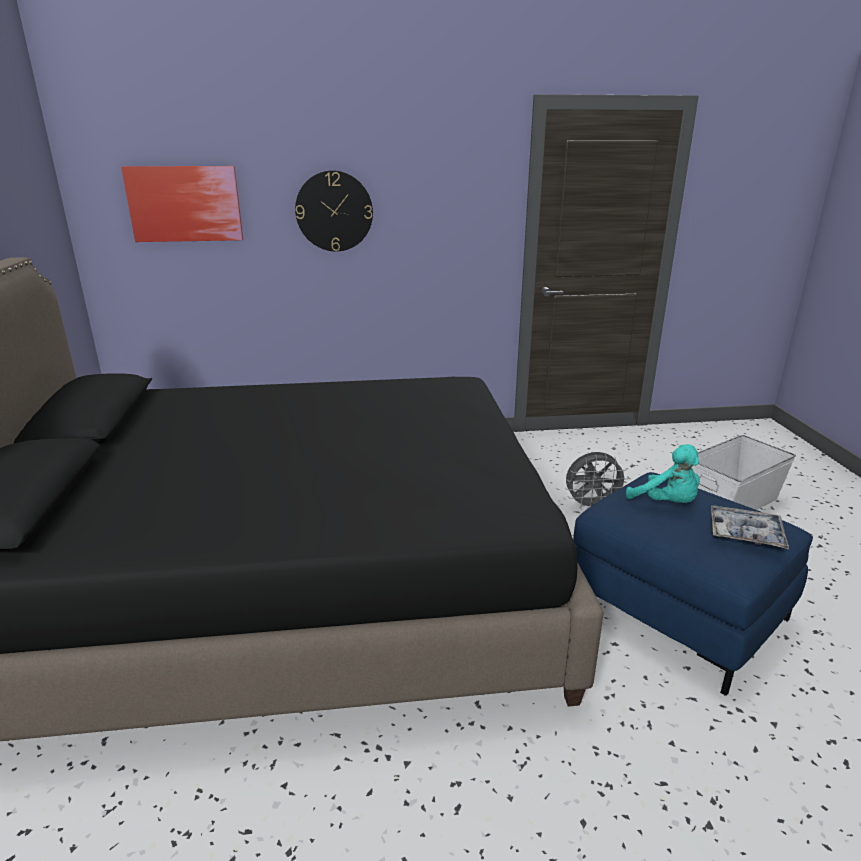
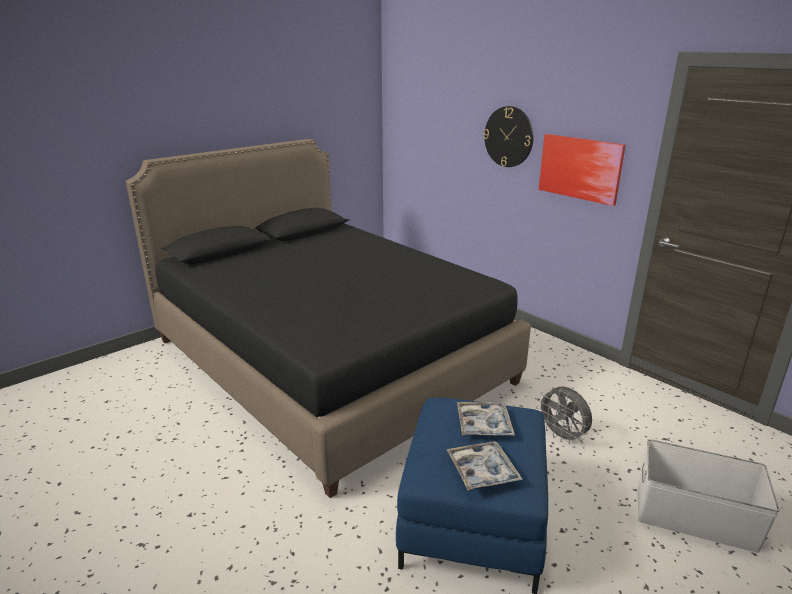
camera: 55 degrees right, 0 degrees up
(185, 204) = (431, 119): picture -> picture (580, 168)
(666, 503) = (484, 424): turquoise plush toy -> tray

